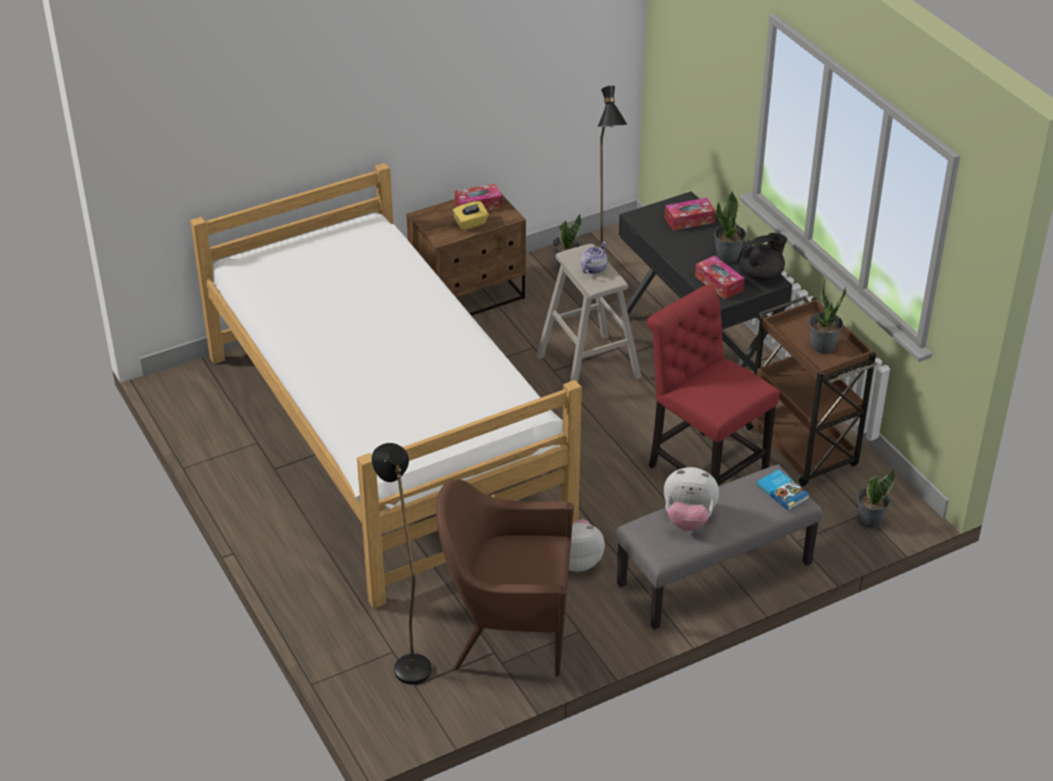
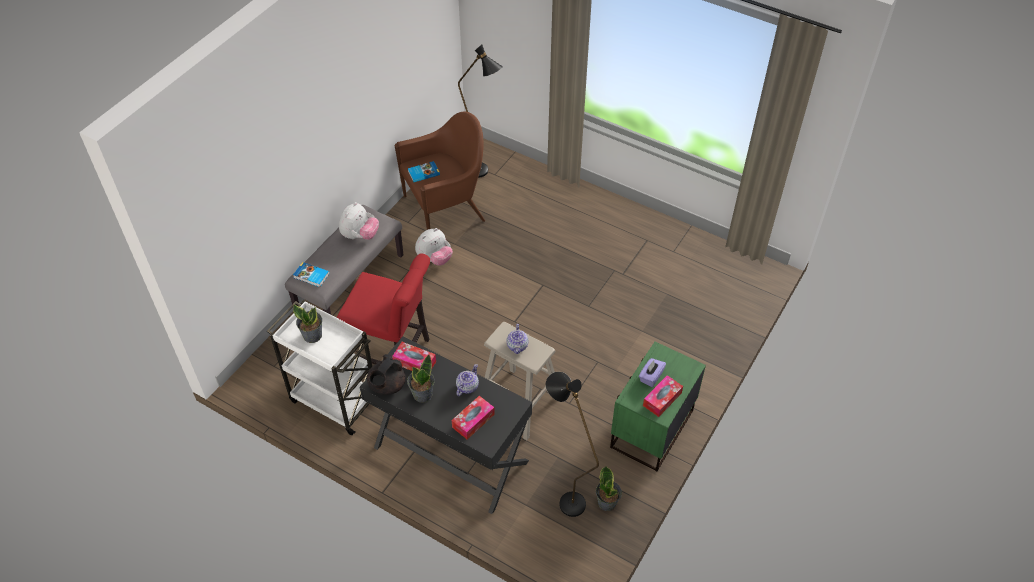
camera: 150 degrees right, 10 degrees up
(385, 438) = (604, 287): bed -> none
(469, 297) = (650, 429): brown nightstand -> green nightstand
(471, 223) = (651, 377): yellow tissue box -> purple tissue box
(538, 577) = (423, 173): none -> book
(676, 246) = (467, 386): none -> teapot
(688, 519) = (360, 235): plush toy -> plush toy turned 135 degrees clockwise
(802, 449) = (334, 400): brown cart -> white cart
(870, 519) = (269, 362): potted plant -> none

